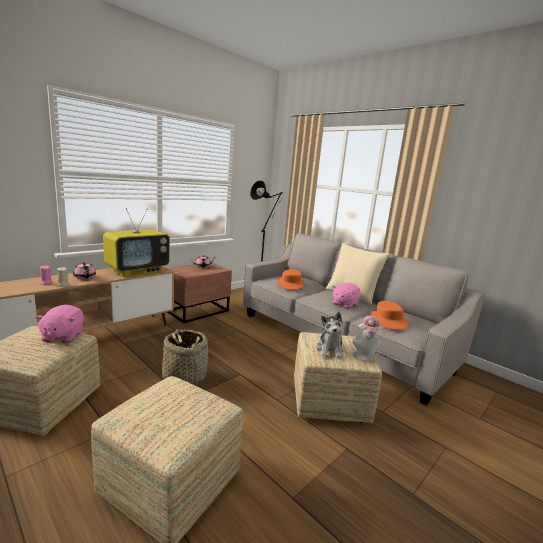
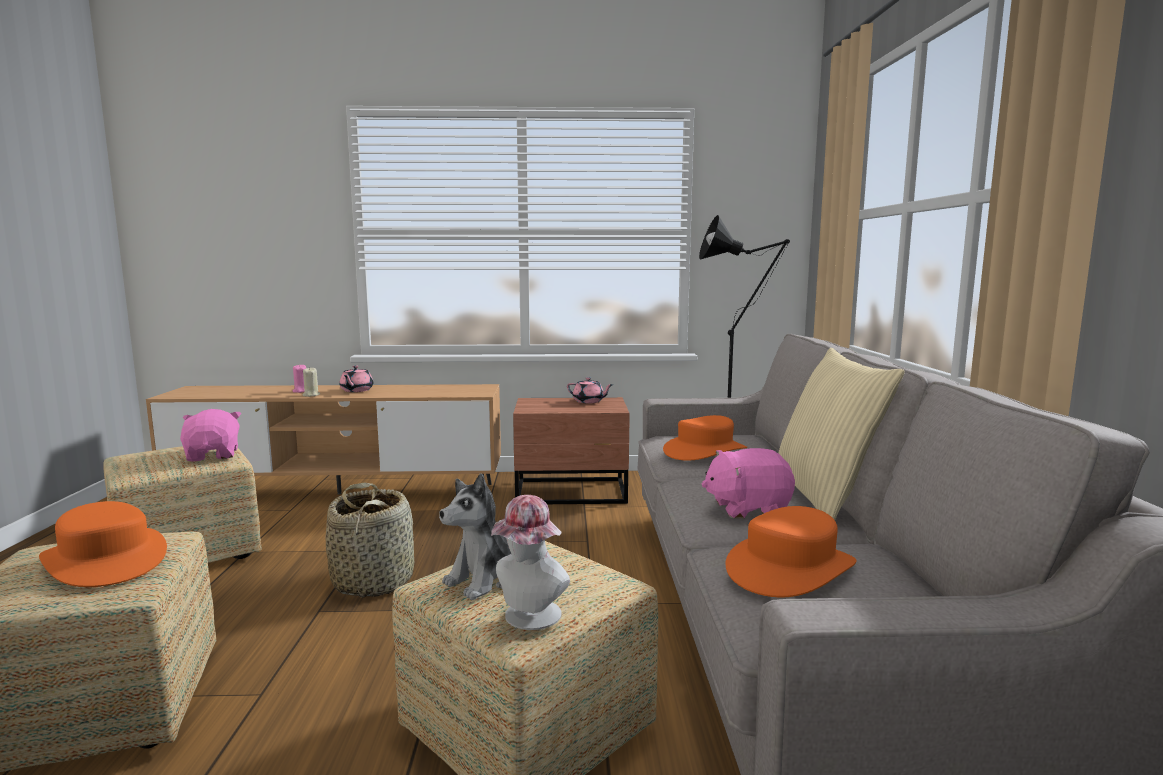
camera: 45 degrees right, 5 degrees down
(62, 336) = (214, 455): pink plush toy -> pink plush toy turned 120 degrees clockwise
(138, 271) = (439, 391): television -> none
(179, 402) = (106, 560): none -> orange hat

